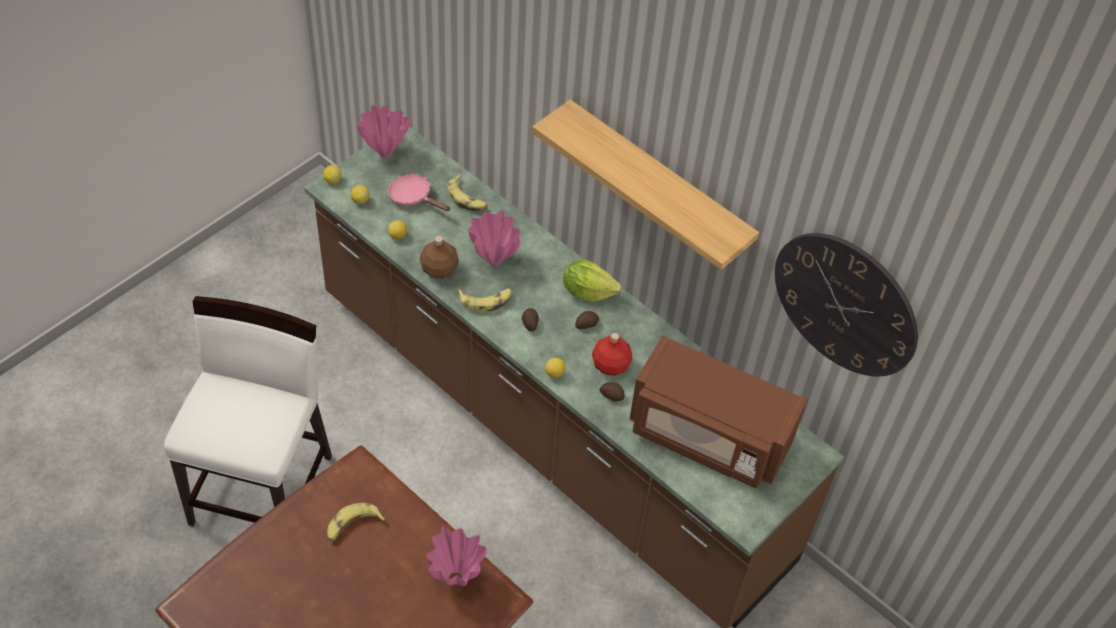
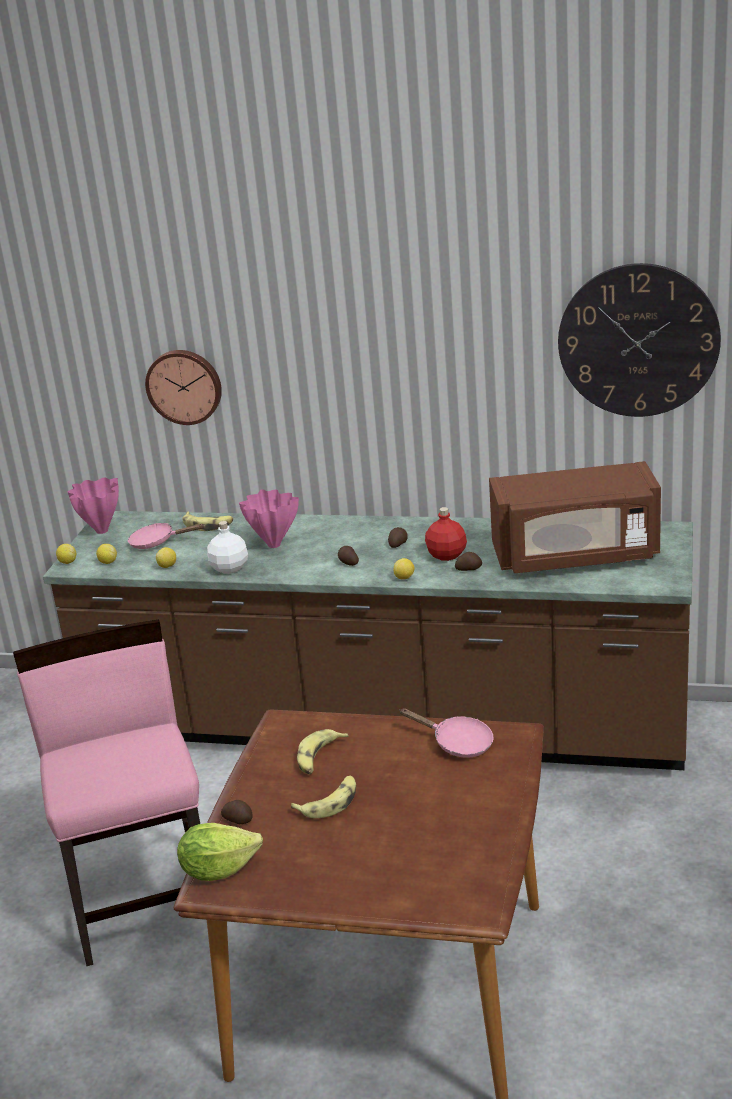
camera: 25 degrees left, 25 degrees down
(253, 552) = (238, 819): none -> potato
(263, 488) = (144, 899): white chair -> pink chair
(439, 269) = (229, 568): brown bottle -> white bottle
(455, 579) = (457, 743): pink vase -> pink frying pan
(482, 79) = (185, 386): none -> wall clock
(486, 300) = (293, 567): banana -> banana (330, 803)
(588, 291) = (376, 528): lettuce -> lettuce (218, 869)
(658, 185) = (411, 358): shelf -> none

